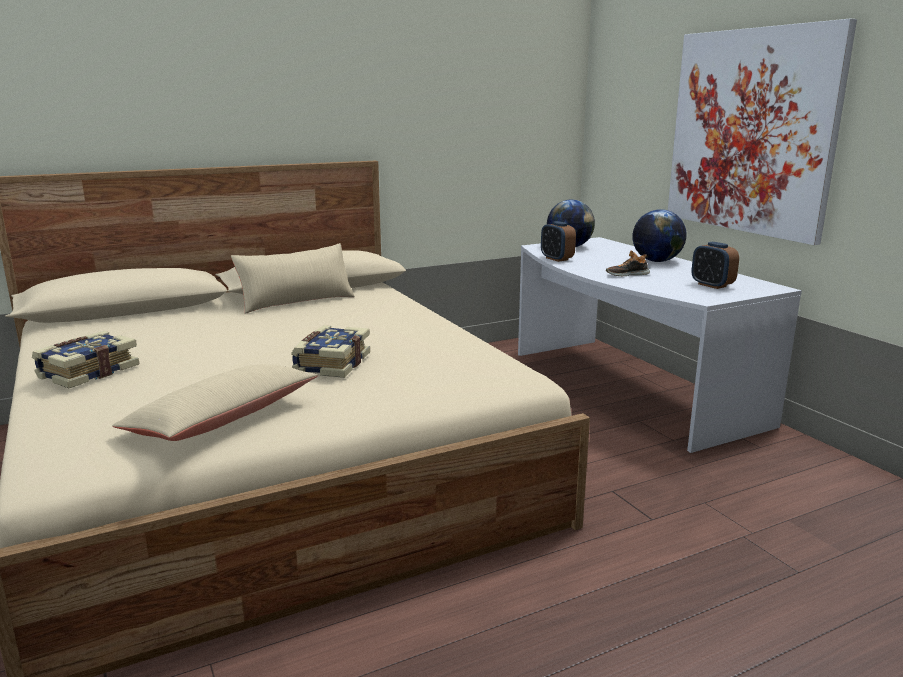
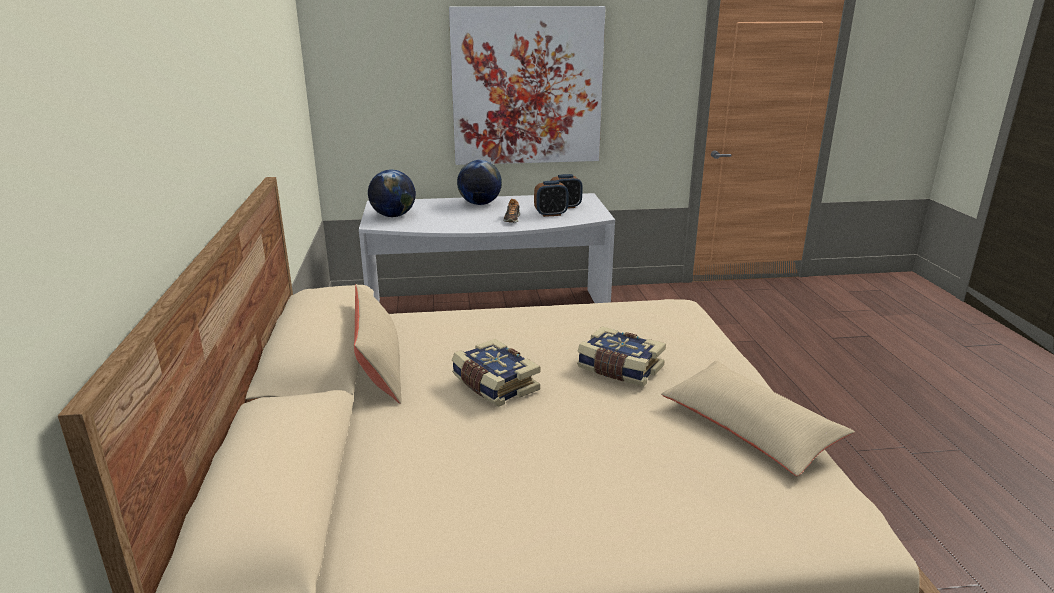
camera: 70 degrees left, 5 degrees up
(87, 372) = (584, 518): book -> book (494, 385)
(556, 259) = (433, 227): alarm clock -> alarm clock (551, 214)

